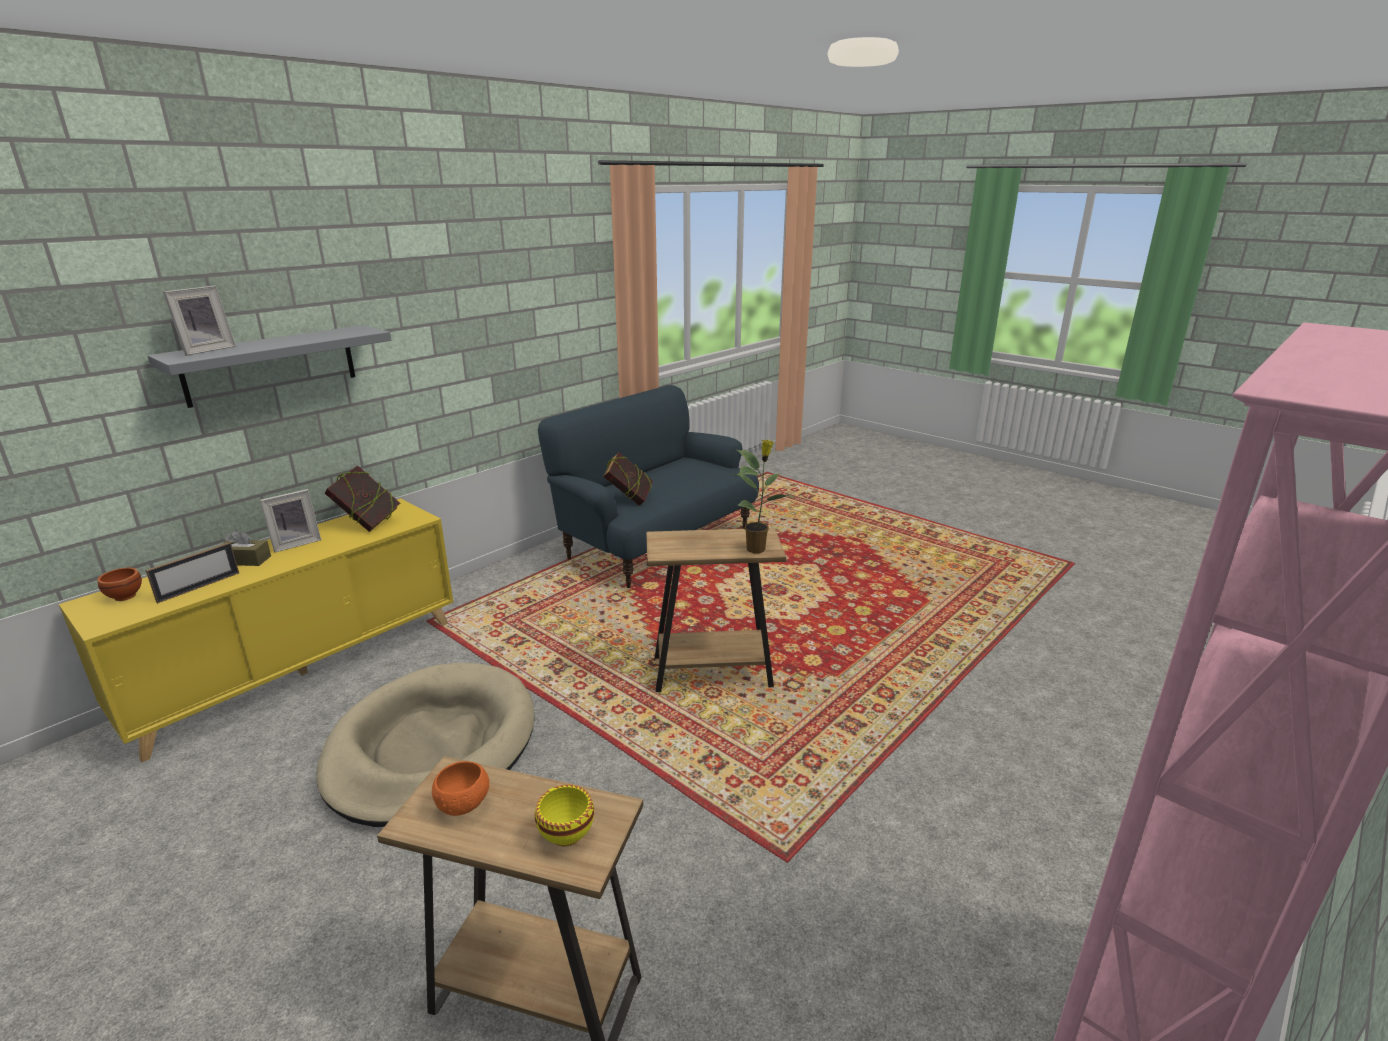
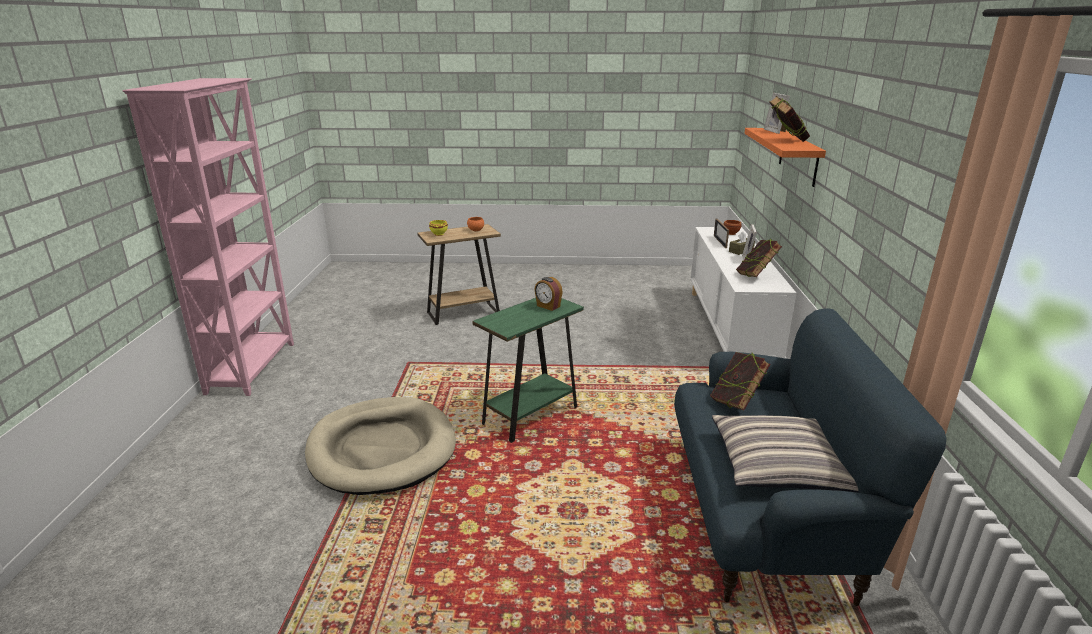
camera: 140 degrees right, 0 degrees up
(271, 365) = (798, 156): grey shelf -> orange shelf
(300, 669) = (729, 328): yellow cabinet -> white cabinet
(306, 338) = (786, 140): none -> book
(432, 747) = (607, 334): beige dog bed -> beige dog bed (382, 449)
(680, 474) = (778, 465): none -> pillow
(681, 543) = (548, 306): none -> alarm clock
(712, 673) = (530, 416): brown side table -> green side table
(757, 549) = (496, 318): potted plant -> none

